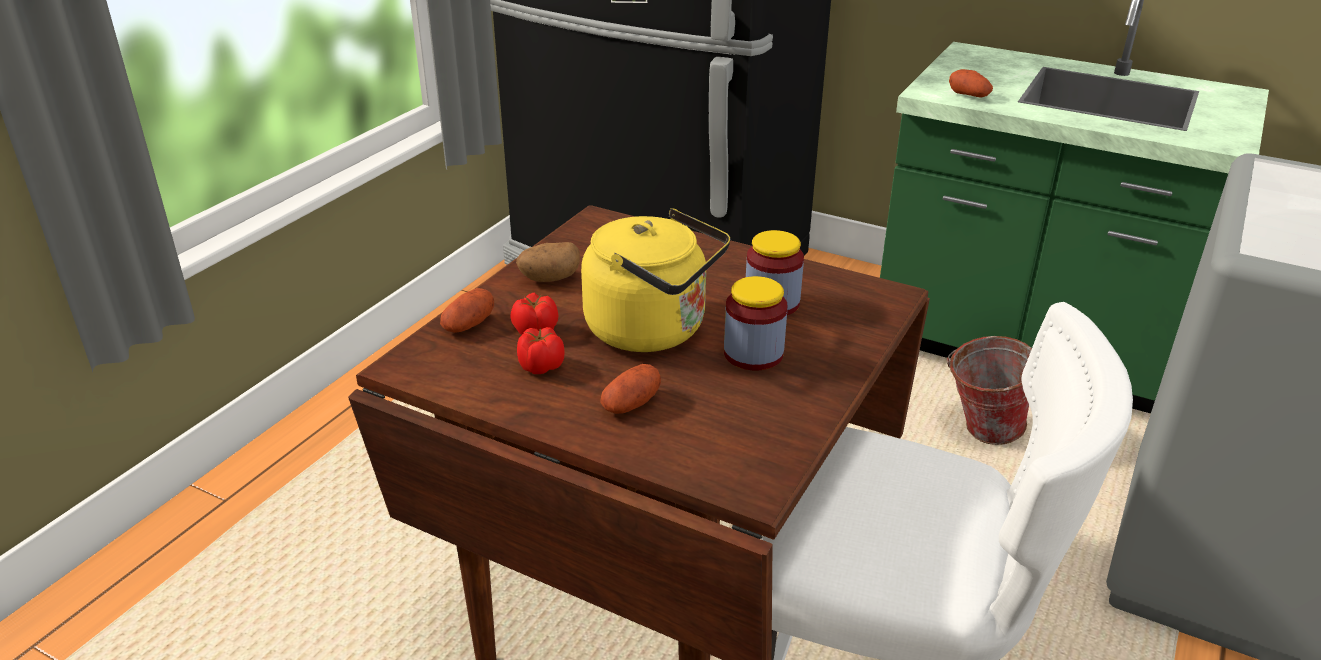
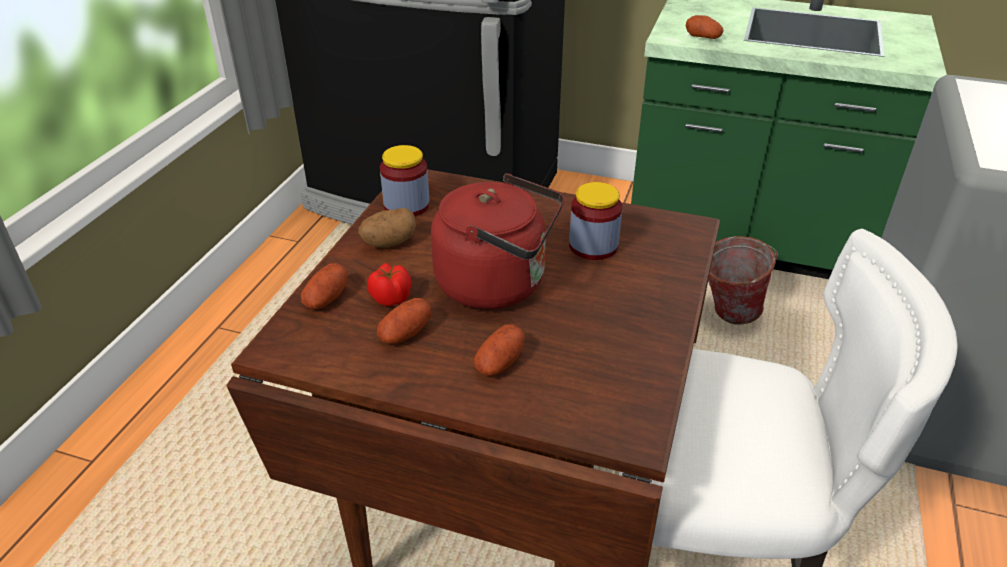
camera: 10 degrees left, 5 degrees up
(540, 366) = (405, 333): tomato -> potato
(653, 330) = (497, 284): yellow kettle -> red kettle
(753, 354) = (593, 298): jar -> jar (406, 205)

